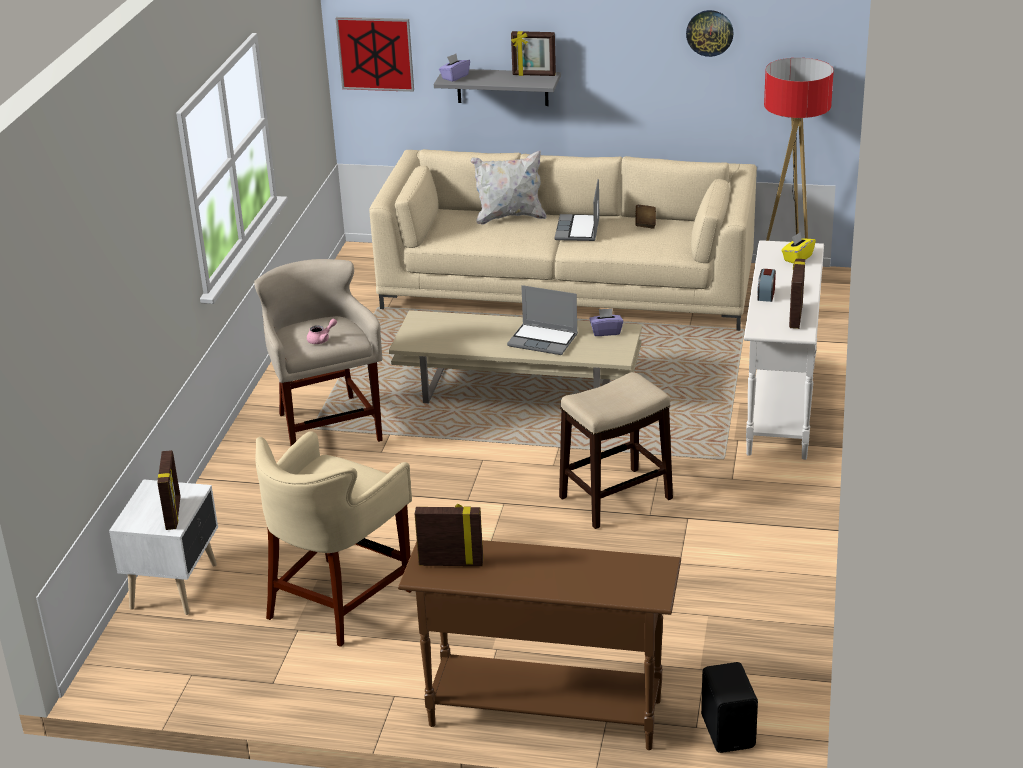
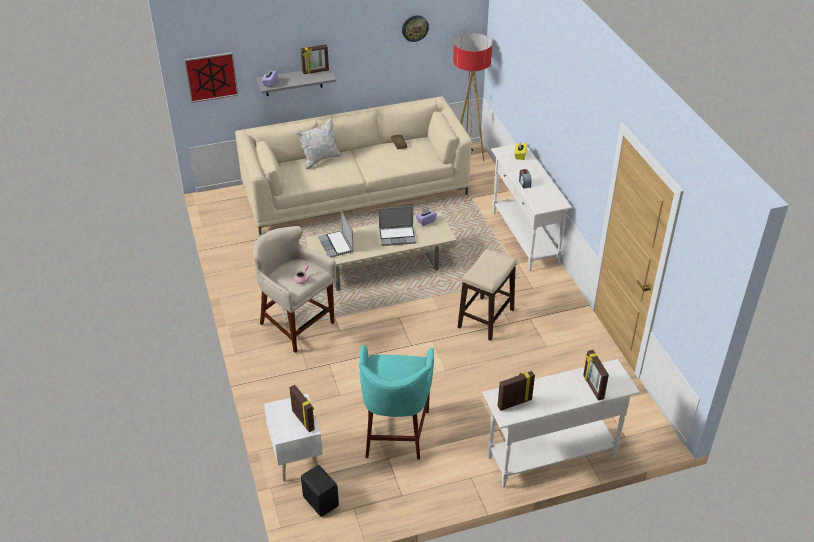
camera: 30 degrees left, 10 degrees up
(339, 601) = (396, 432): beige stool -> turquoise stool
(544, 712) = (551, 457): brown console table -> white console table
(578, 230) = (366, 159): laptop -> laptop (336, 245)
(729, 731) = (641, 433): black speaker -> black speaker (321, 501)
(795, 316) = (549, 194): picture frame -> picture frame (592, 387)

